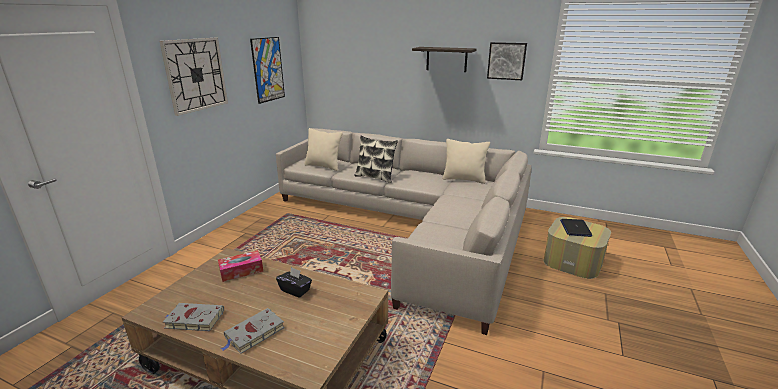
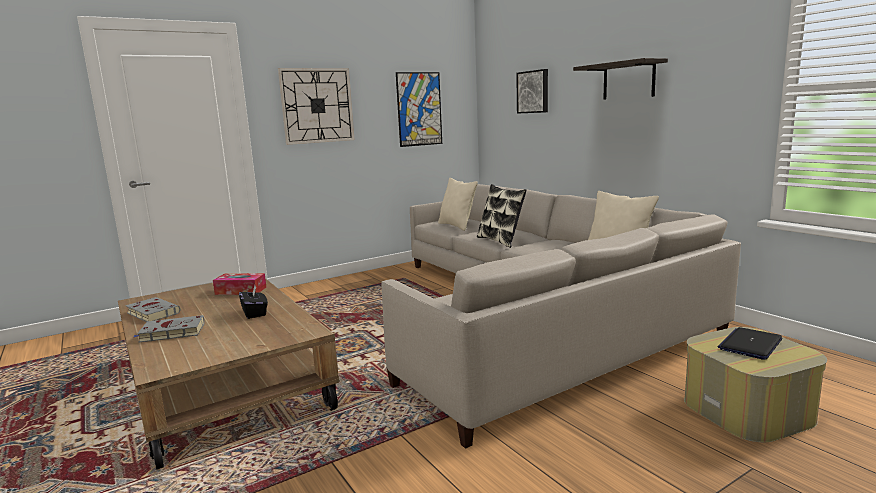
camera: 35 degrees right, 10 degrees down
(506, 61) = (711, 71): picture -> picture (533, 92)

